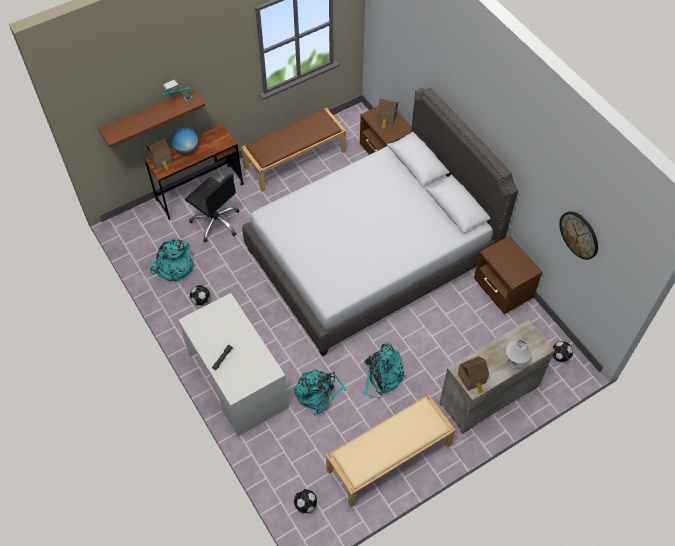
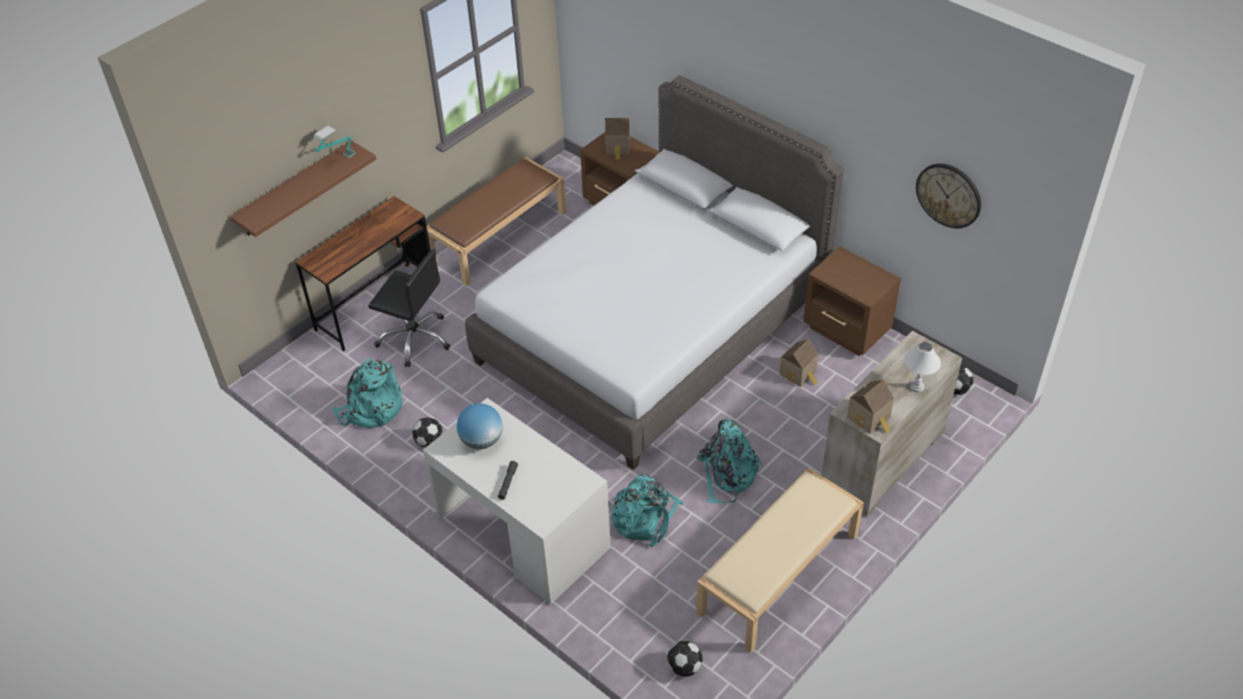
camera: 15 degrees left, 10 degrees down
(161, 160) = (322, 258): toy house -> toy house (799, 374)
(186, 149) = (353, 237): globe -> globe (482, 440)

